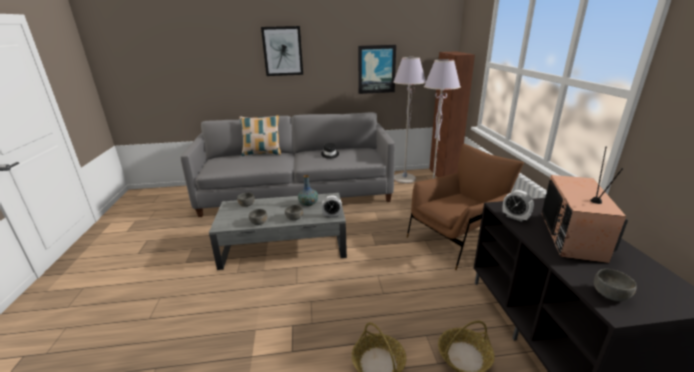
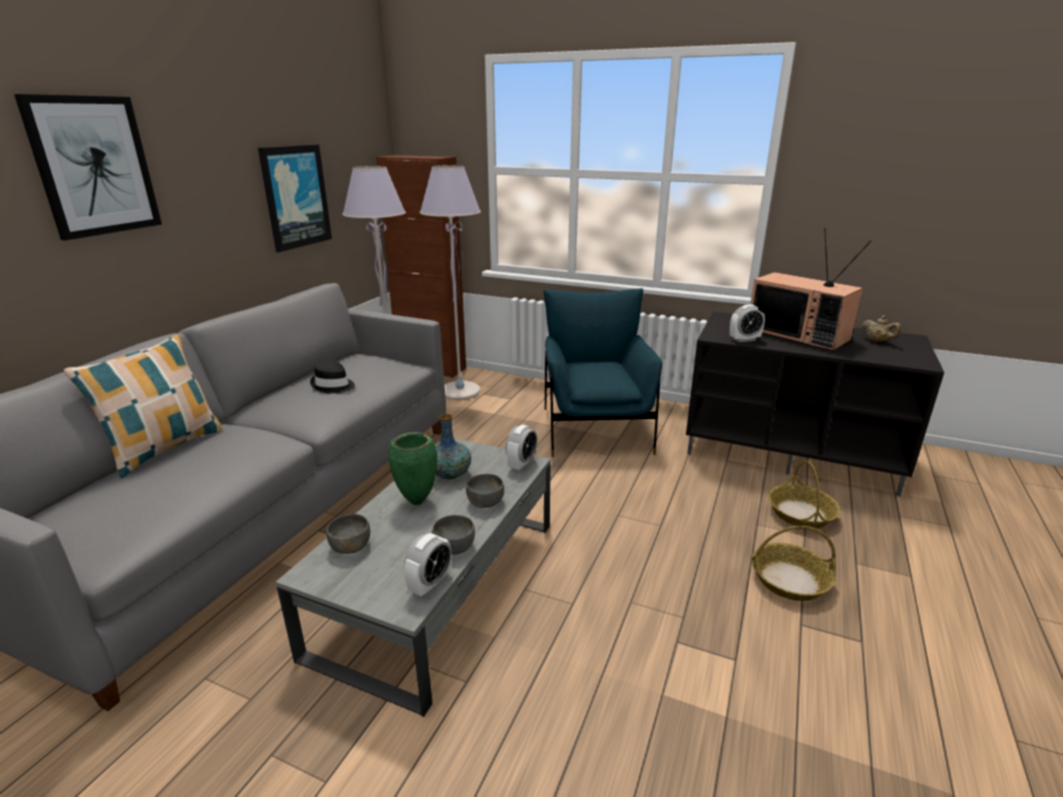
camera: 60 degrees left, 0 degrees up
(234, 226) = (430, 584): none -> alarm clock
(283, 205) = (417, 501): none -> green vase
(456, 240) = (595, 428): brown armchair -> blue armchair
(610, 294) = (898, 357): grey bowl -> none
(637, 279) = (877, 341): none -> beige teapot

